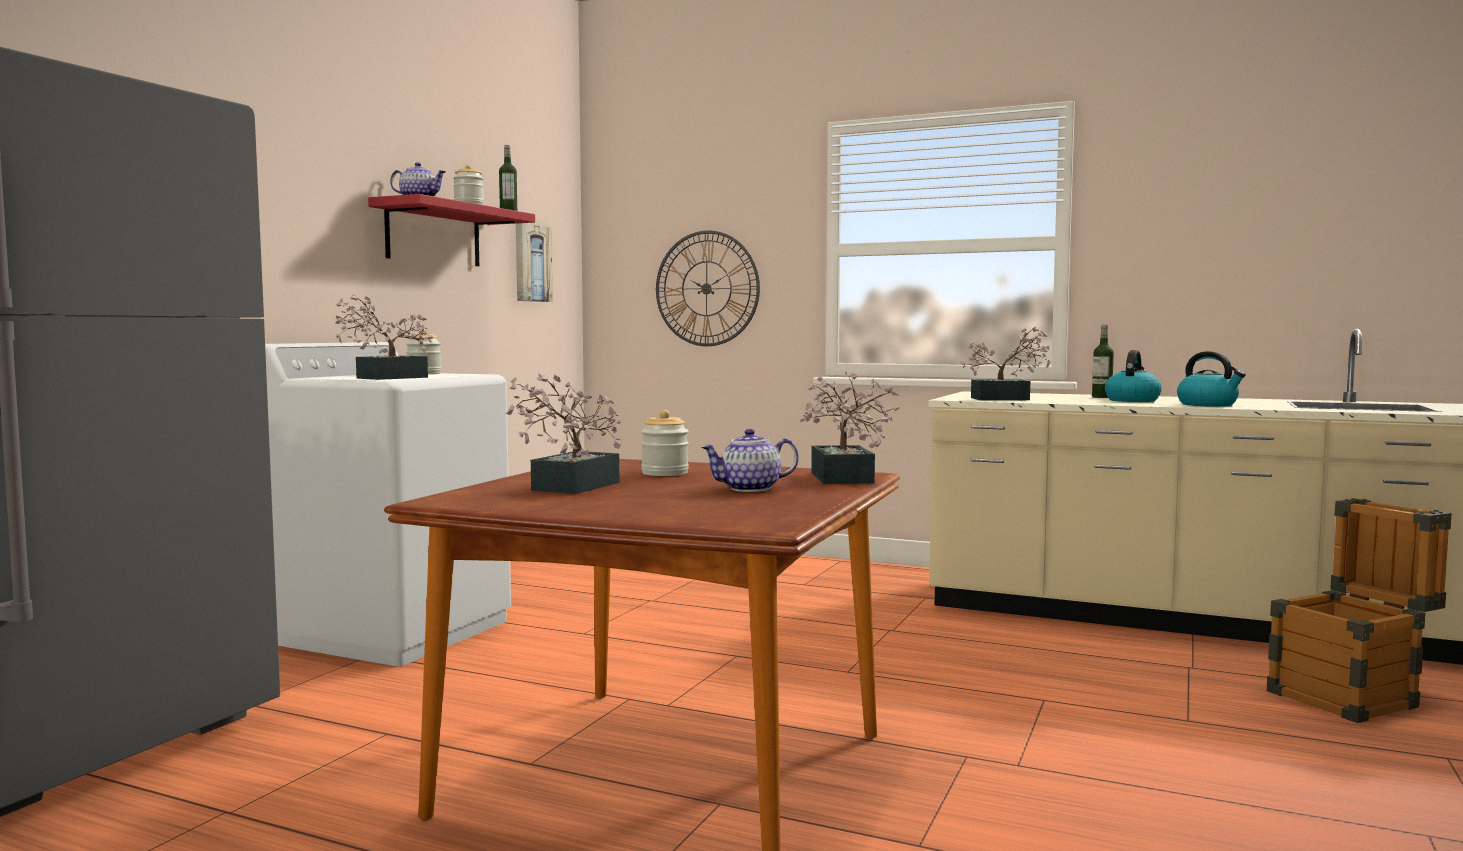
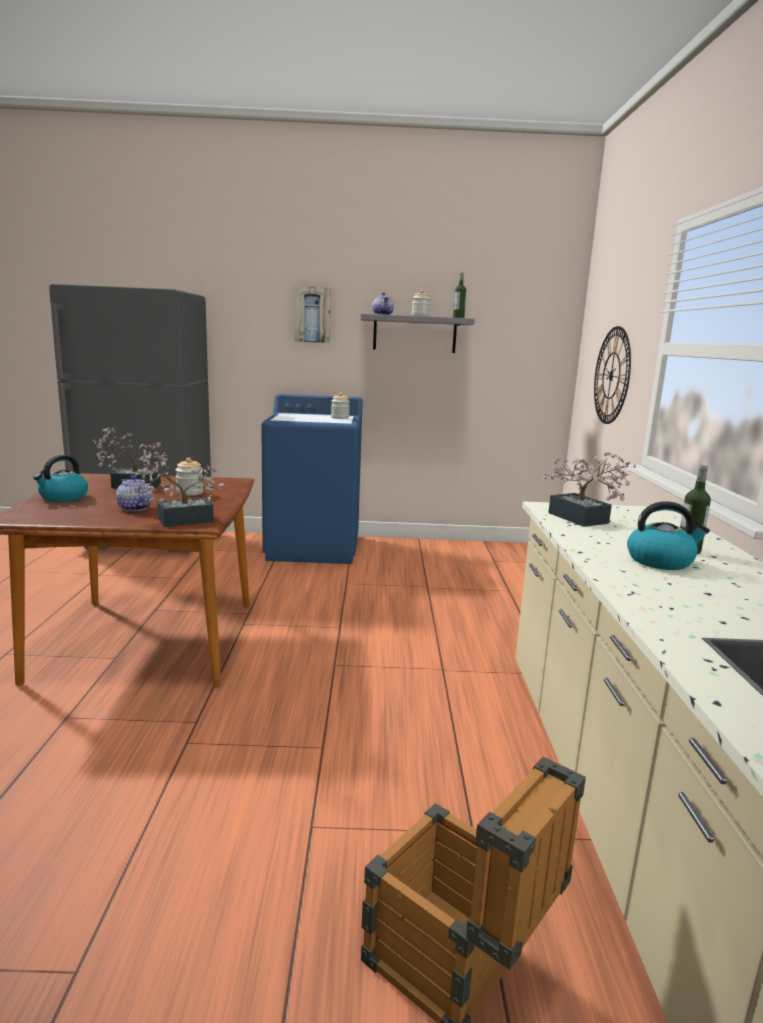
camera: 65 degrees right, 10 degrees up
(384, 378) = (289, 418): potted plant -> none
(394, 631) = (314, 548): white washing machine -> blue washing machine
(433, 235) = (414, 334): red shelf -> grey shelf
(531, 263) = (513, 350): picture -> picture (312, 315)
(1208, 405) = (653, 592): kettle -> kettle (63, 497)

